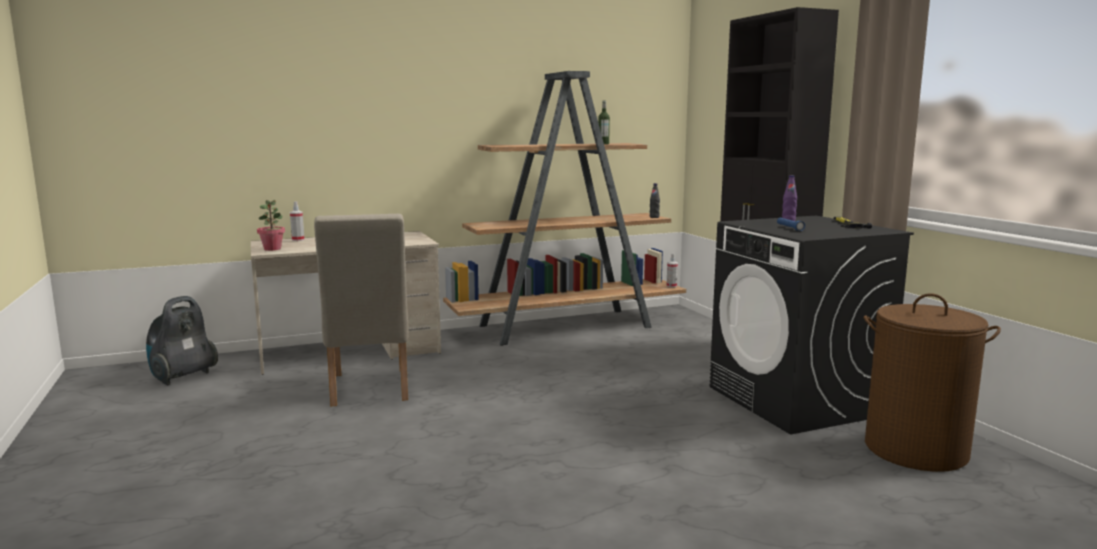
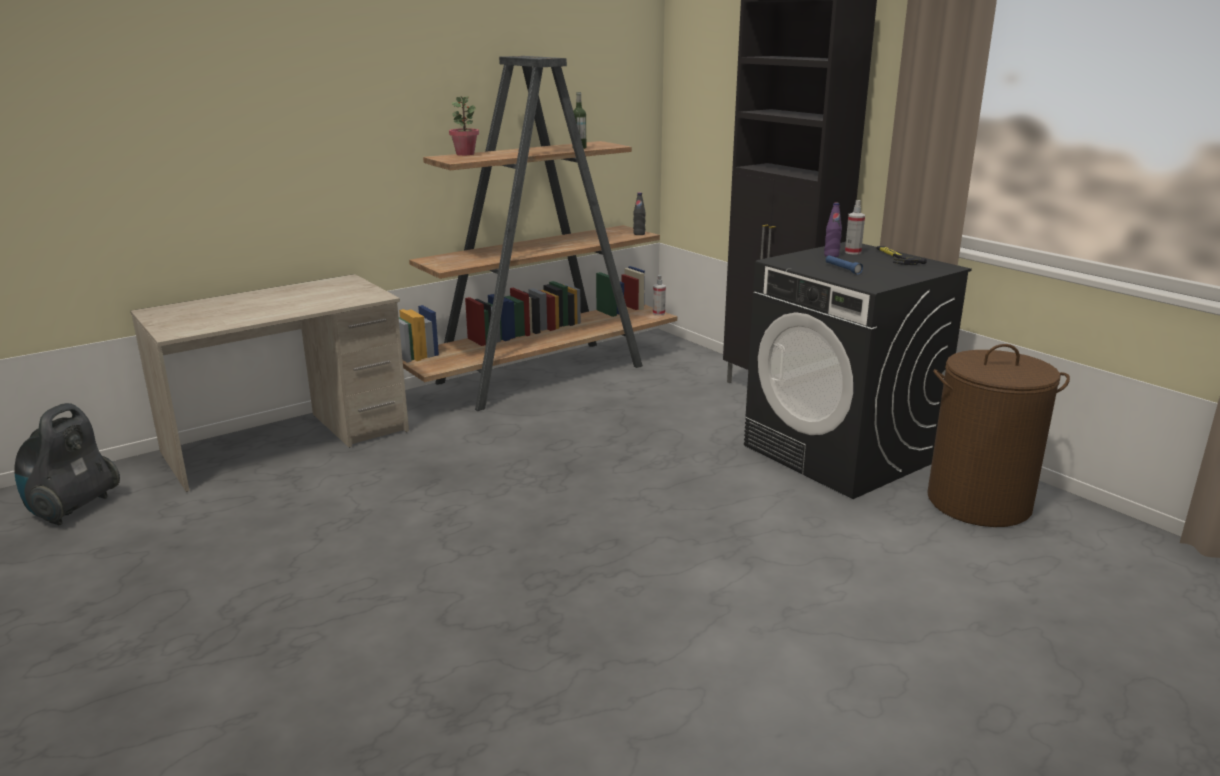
camera: 15 degrees left, 10 degrees up
(272, 249) = (178, 326): potted plant -> potted plant (465, 154)
(298, 240) = (200, 304): spray bottle -> spray bottle (852, 252)
(369, 390) = (346, 499): beige chair -> none

